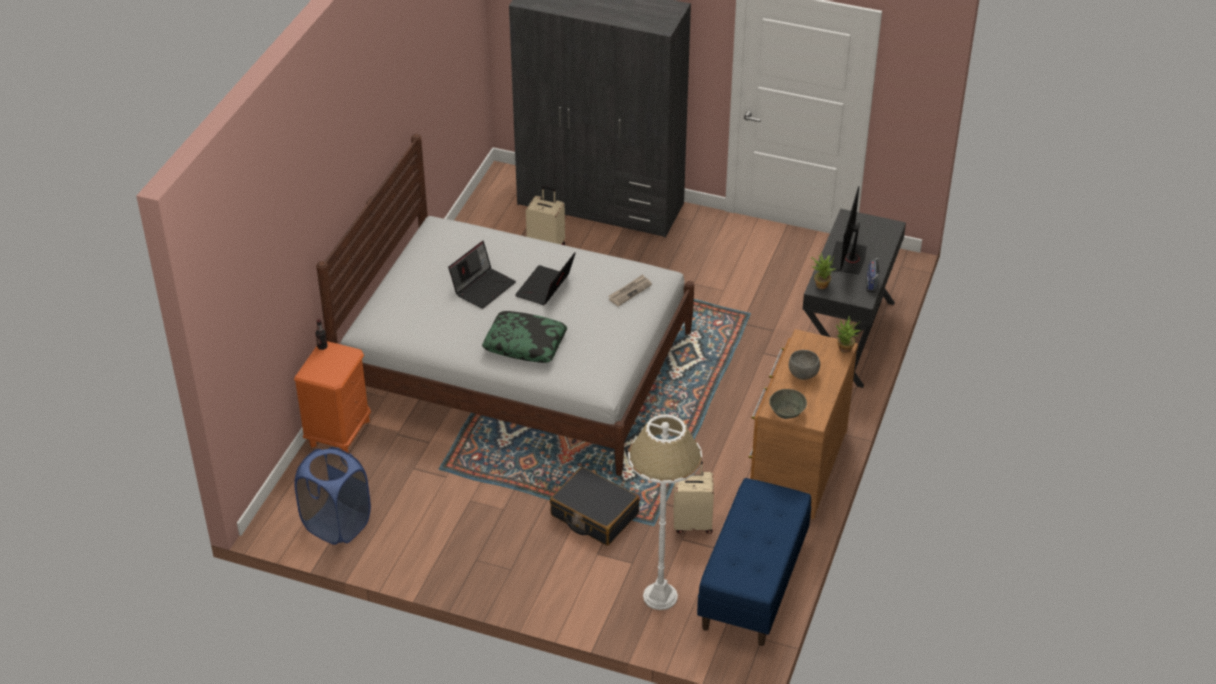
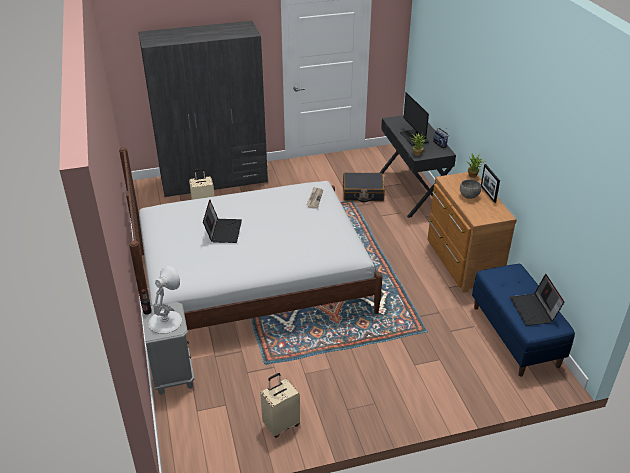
camera: 35 degrees left, 5 degrees down
(330, 365) = (165, 321): none -> white table lamp
(336, 524) = (229, 438): blue laundry basket -> none
(339, 432) = (173, 375): orange nightstand -> grey nightstand
(525, 343) = (285, 251): pillow -> none
(545, 288) = (263, 216): laptop -> laptop (534, 310)
(594, 515) = (387, 343): black suitcase -> black suitcase (363, 193)
(660, 596) = (476, 370): white floor lamp -> none
(692, 523) = (446, 319): beige suitcase -> beige suitcase (281, 425)
(786, 412) = (485, 218): grey bowl -> none
(832, 383) = (488, 194): none -> picture frame

